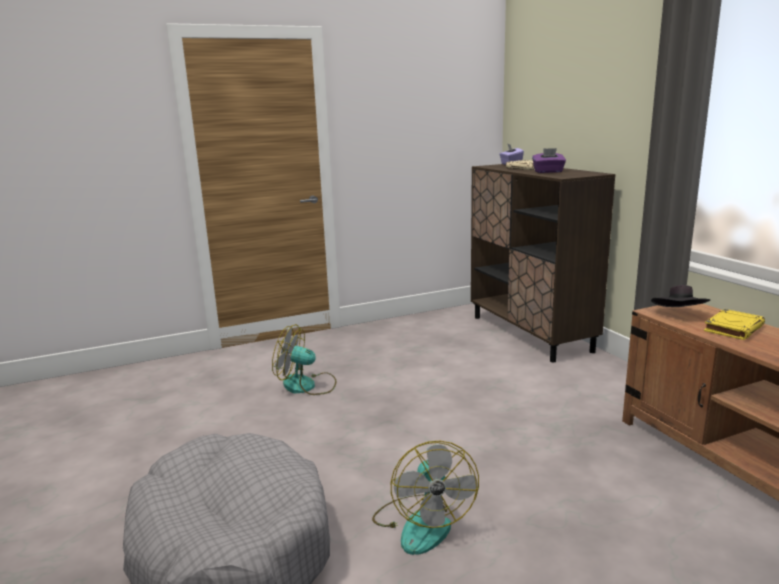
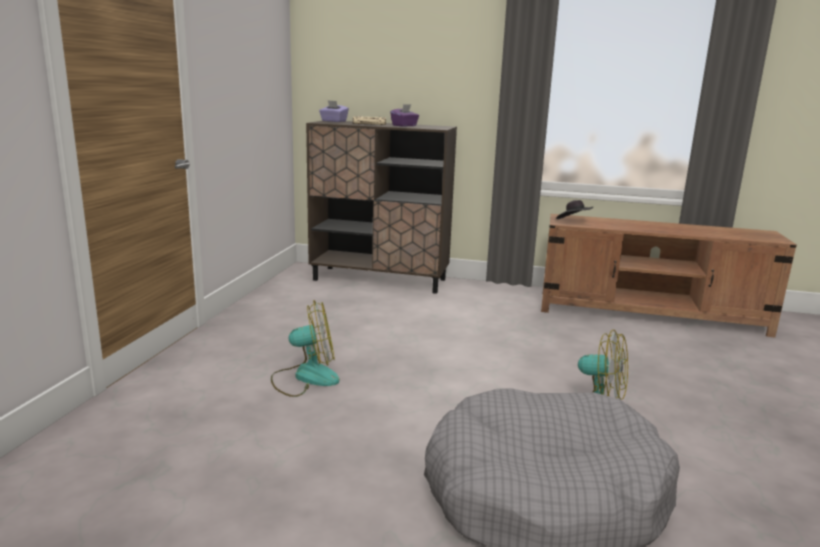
camera: 55 degrees left, 0 degrees up
(307, 386) = (305, 377): fan -> fan turned 150 degrees counterclockwise
(733, 328) = (610, 223): yellow book -> none

